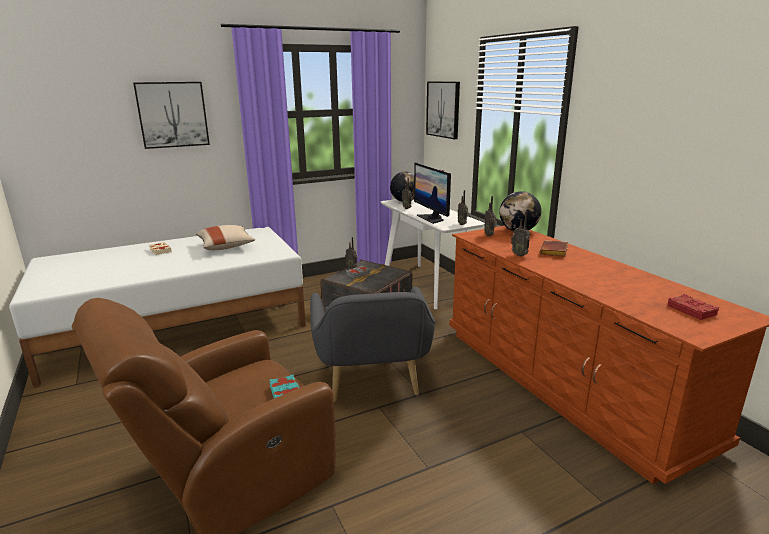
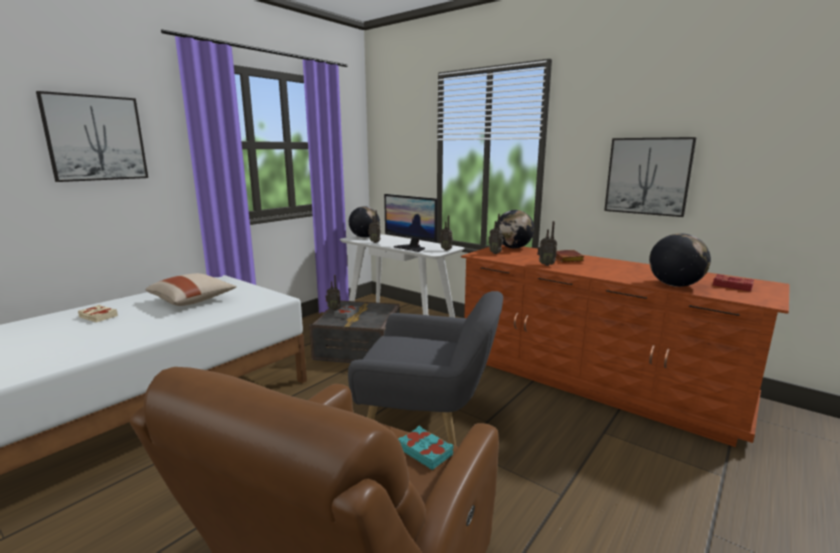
camera: 25 degrees left, 5 degrees down
(371, 380) = (427, 421): grey armchair -> grey armchair turned 45 degrees counterclockwise
(443, 109) = (393, 144): picture -> picture (648, 176)
(621, 298) = (675, 285): none -> globe

